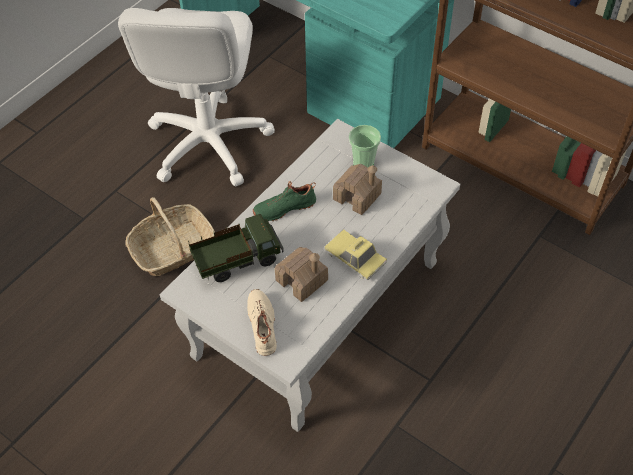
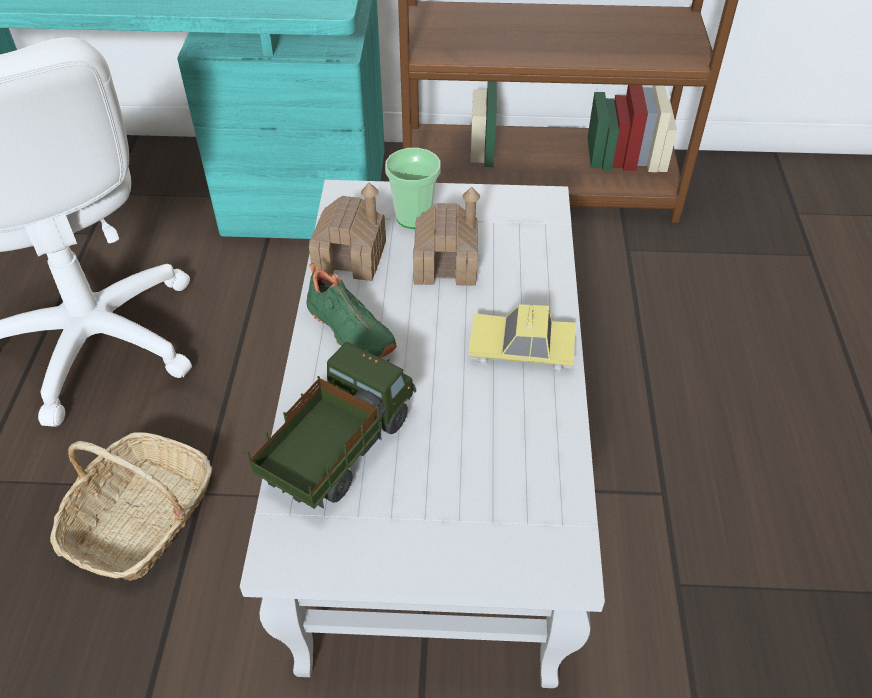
camera: 35 degrees left, 5 degrees down
(263, 325) = (474, 531): beige shoe -> none
(284, 207) = (348, 330): green shoe -> green shoe turned 75 degrees counterclockwise
(302, 280) = (472, 423): toy house -> toy house (350, 257)

